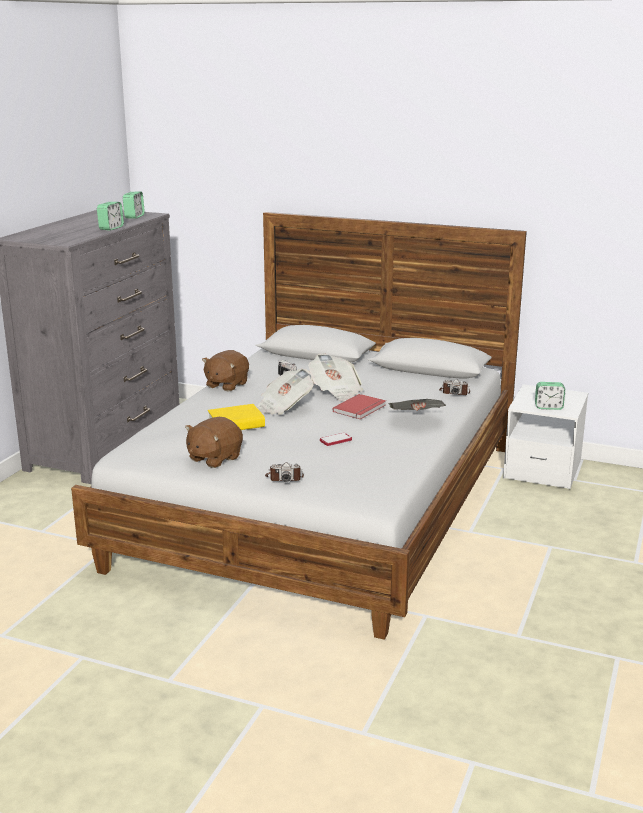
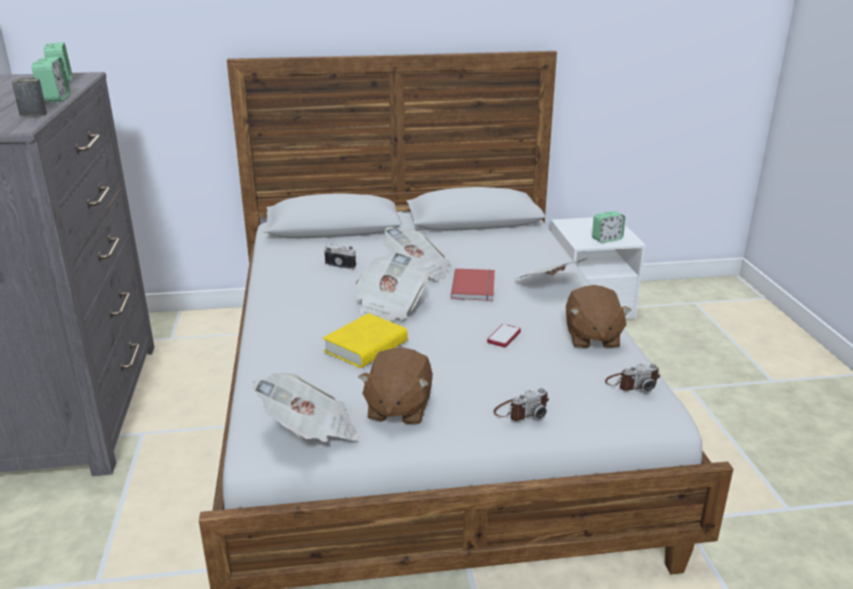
camera: 30 degrees left, 5 degrees up
(85, 236) = (33, 114): none -> can
(152, 455) = (310, 431): none -> newspaper
(226, 385) = (278, 292): brown plush toy -> brown plush toy (591, 338)
(454, 392) = (538, 244): camera -> camera (632, 383)

